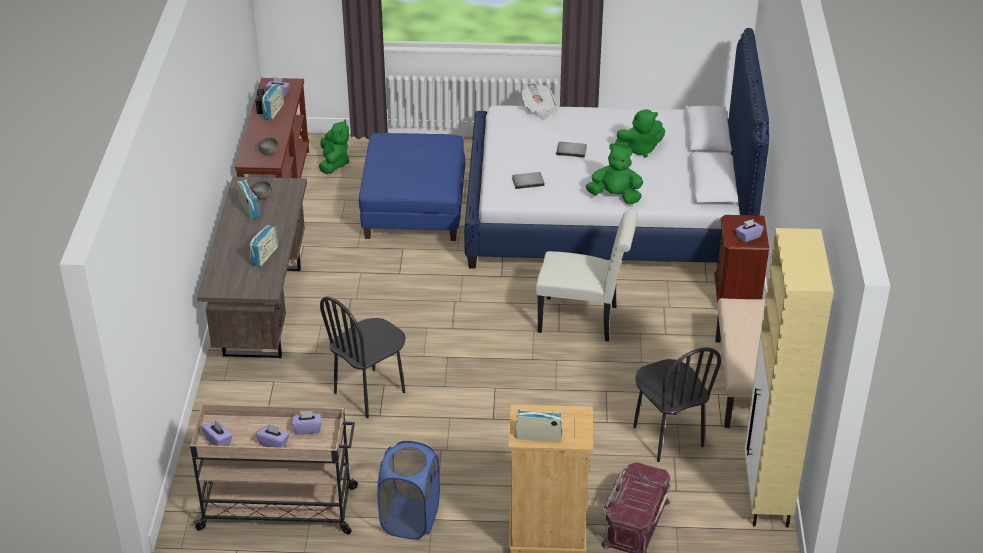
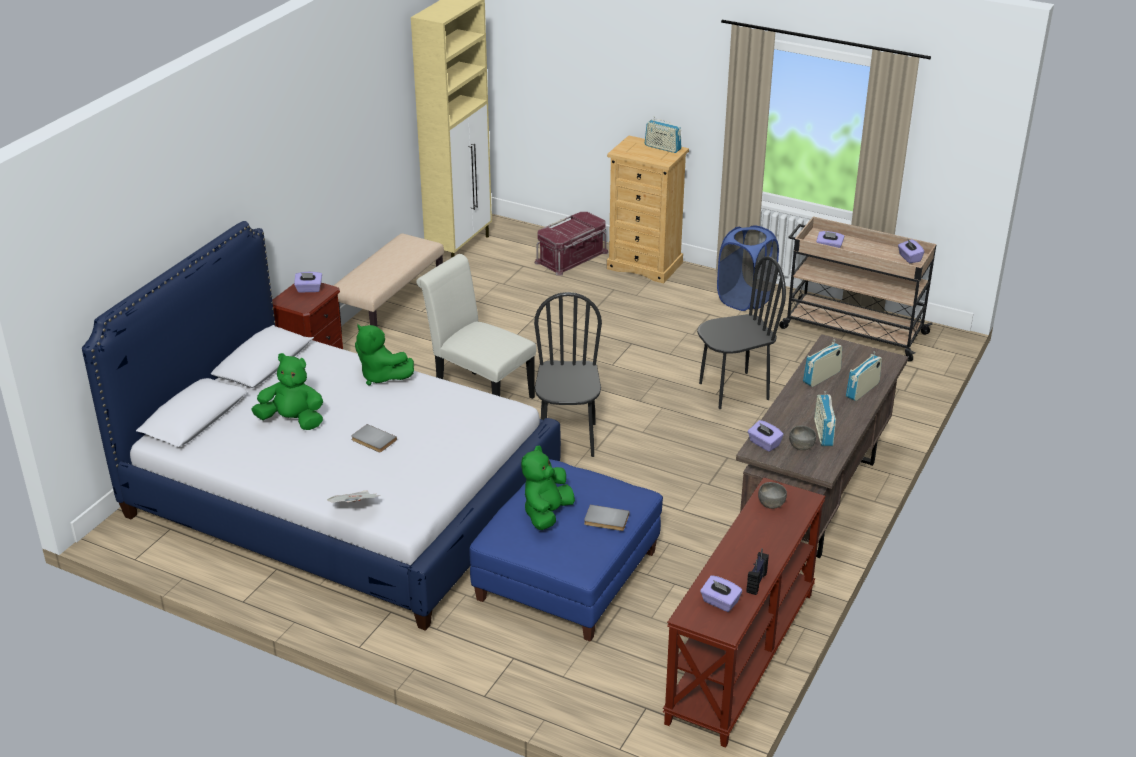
camera: 155 degrees left, 5 degrees down
(274, 112) = (740, 569): radio -> radio (862, 390)
(274, 443) = (861, 246): purple tissue box -> purple tissue box (764, 444)
(334, 163) = (637, 685): green plush toy -> green plush toy (547, 514)
(527, 181) = (460, 418): grey book -> grey book (606, 520)
(667, 437) = (495, 296): black chair -> black chair (568, 439)

